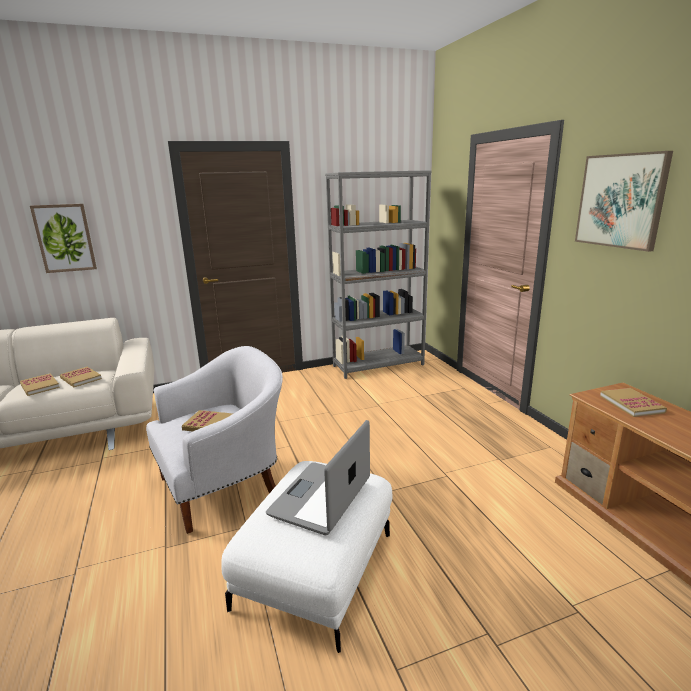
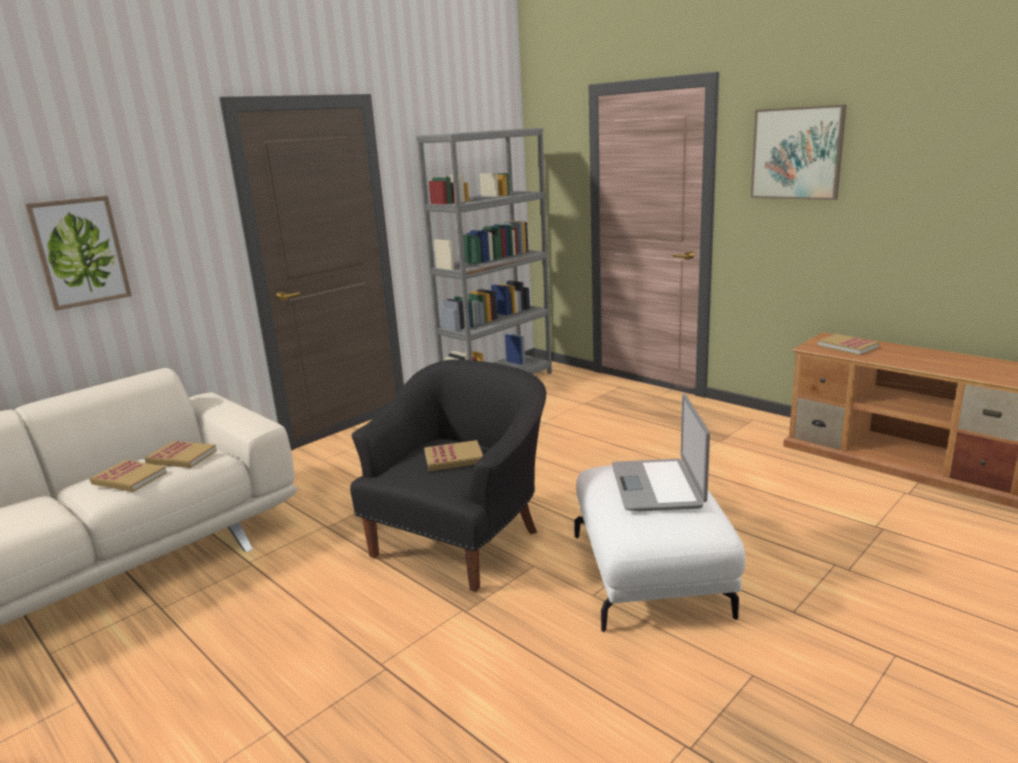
camera: 25 degrees left, 0 degrees up
(225, 486) = (461, 541): white armchair -> black armchair

